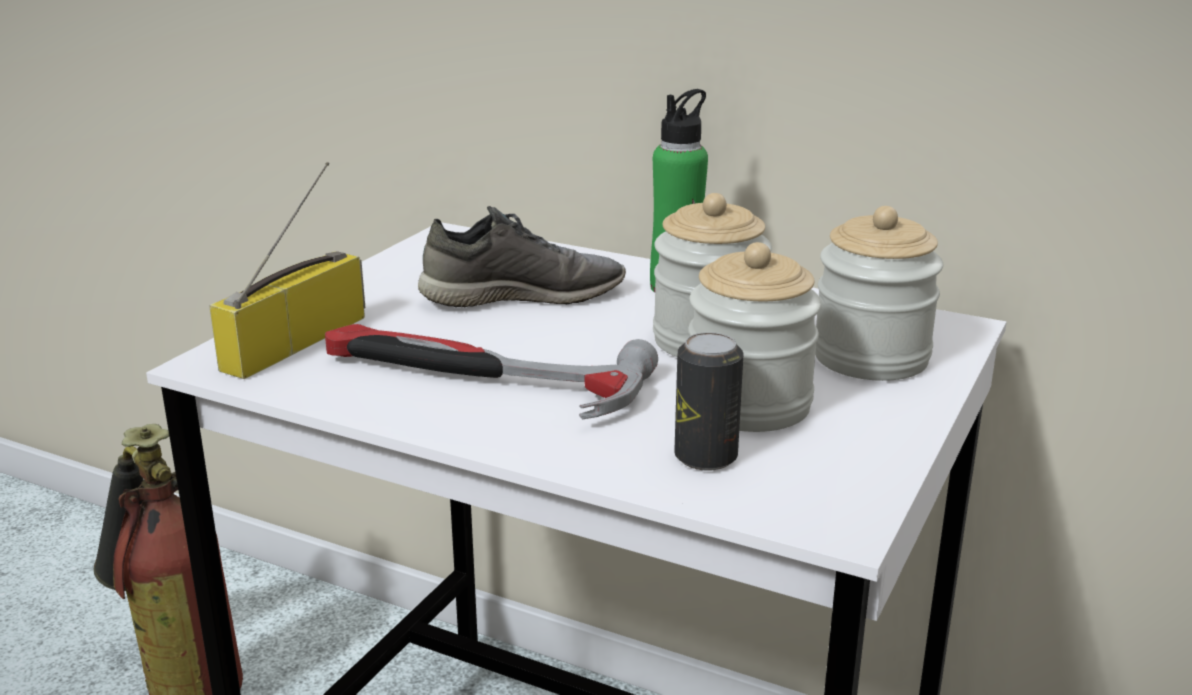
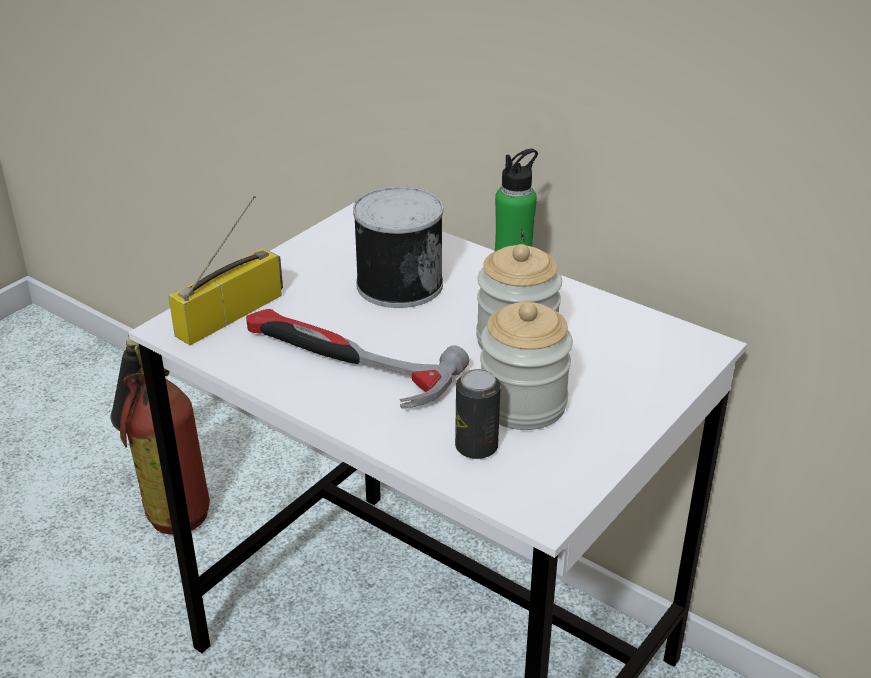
camera: 10 degrees right, 10 degrees up
(523, 295) = (398, 283): grey shoe -> can
(871, 357) = (628, 369): jar -> none

